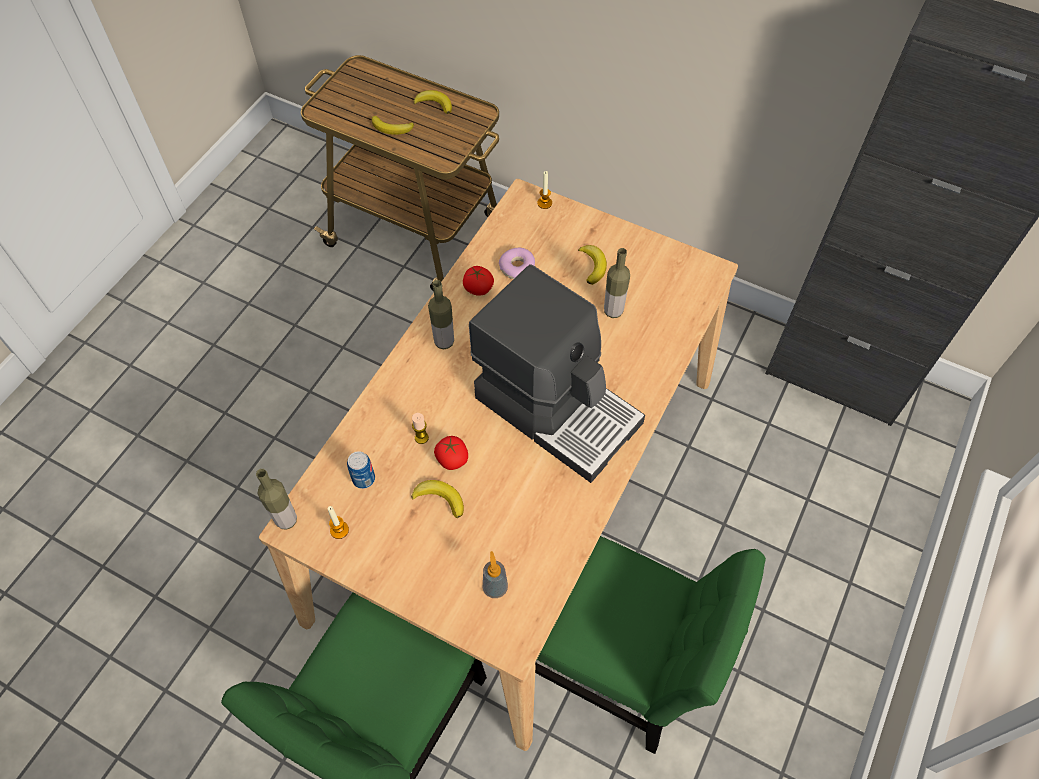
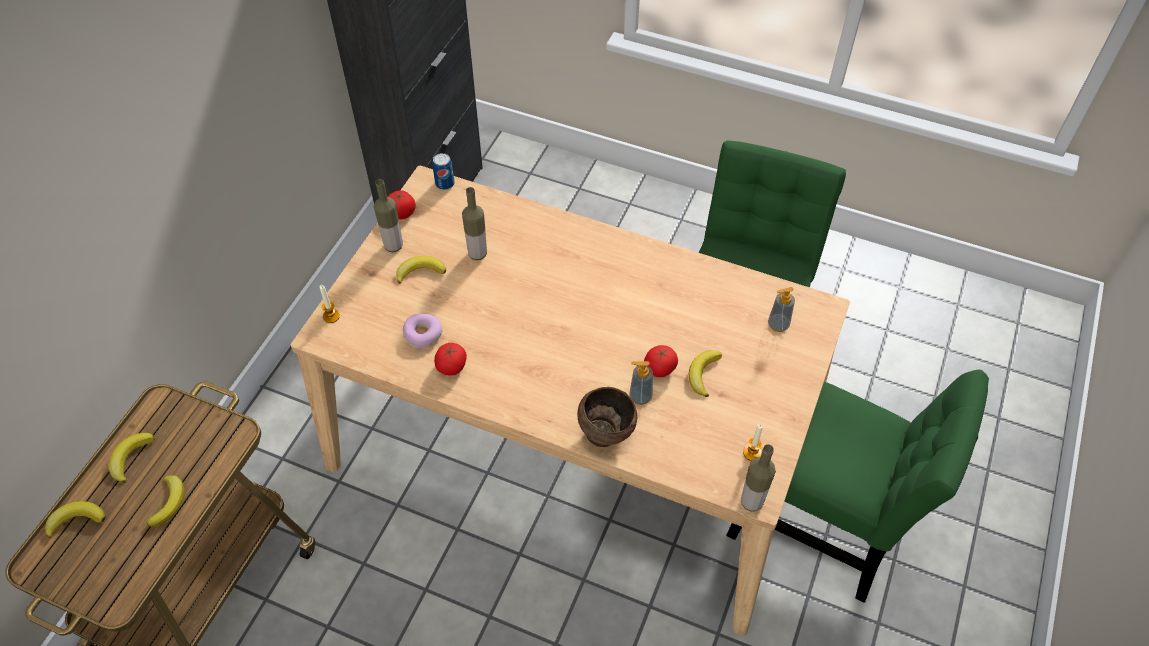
camera: 95 degrees left, 5 degrees down
(363, 479) = (694, 440): can -> can (445, 184)
(386, 404) = (605, 433): none -> brown bowl
(387, 82) = (76, 519): none -> banana
(421, 437) = (640, 397): candle -> soap dispenser
(444, 342) = (523, 390): bottle -> bottle (393, 246)
(557, 407) = (592, 291): coffee machine -> none
(669, 251) = (401, 213): none -> tomato

